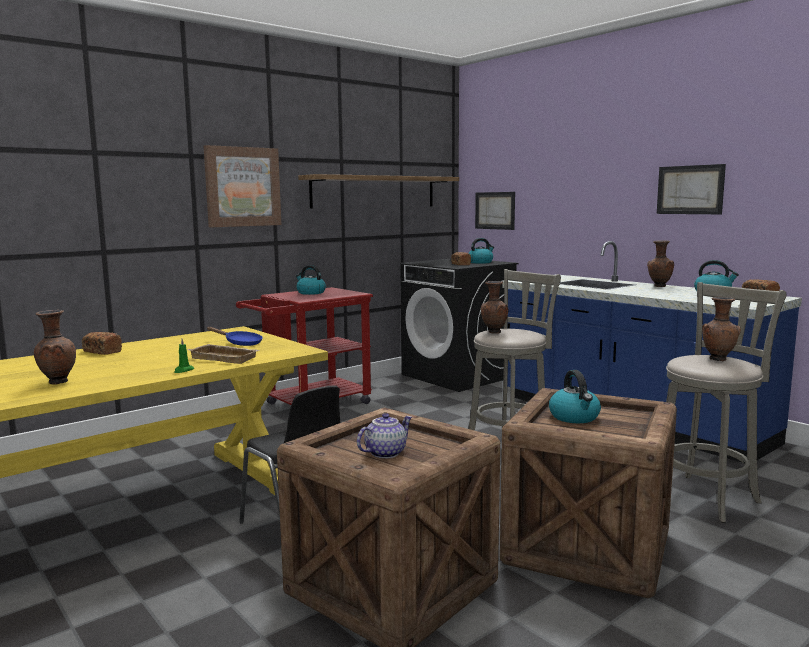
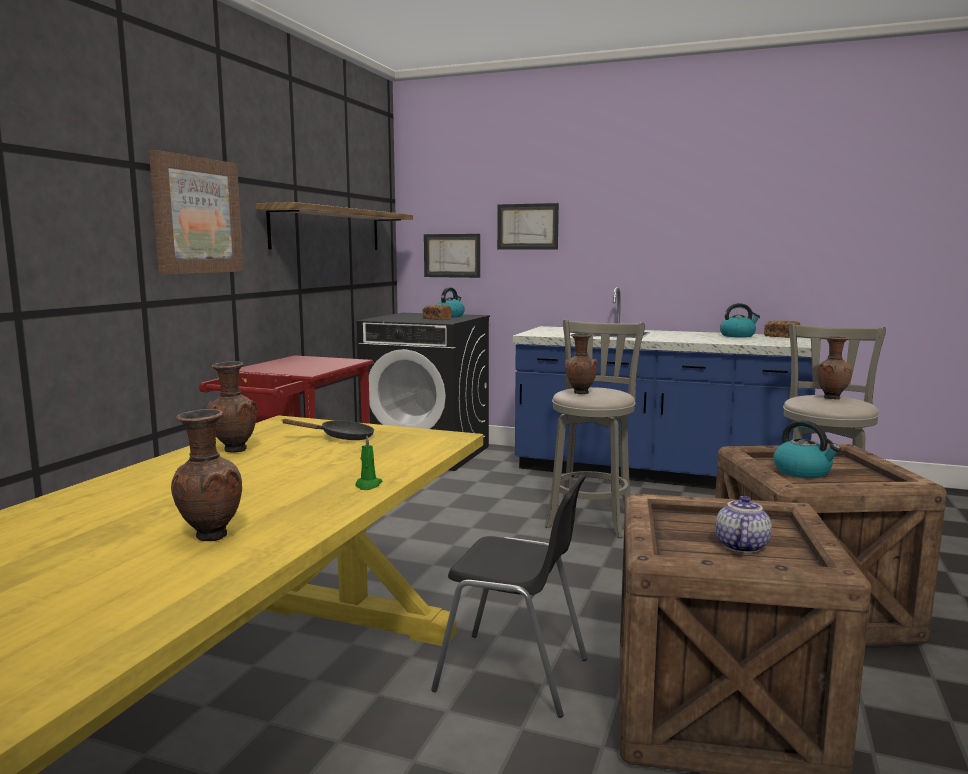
camera: 30 degrees left, 0 degrees up
(102, 351) = (150, 477): bread -> none
(226, 358) = (379, 459): beige tray -> none
(240, 343) = (341, 438): blue frying pan -> black frying pan
(310, 293) = (289, 364): kettle -> none
(659, 286) = (675, 333): brown vase -> brown vase (233, 450)
(690, 190) = (696, 233): picture -> picture (527, 226)

